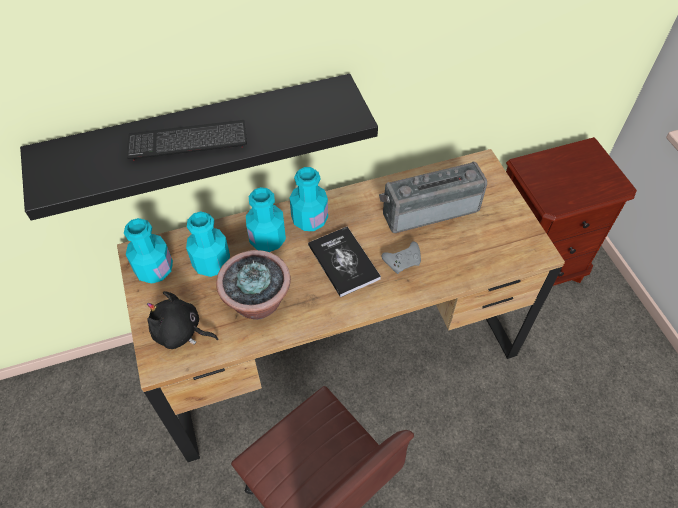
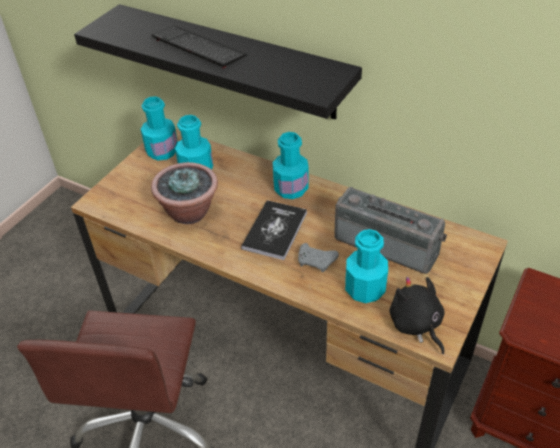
camera: 50 degrees right, 10 degrees down
(180, 332) = (128, 194): black plush toy -> black plush toy (416, 325)
(267, 239) = (247, 181): turquoise bottle -> turquoise bottle (365, 289)

